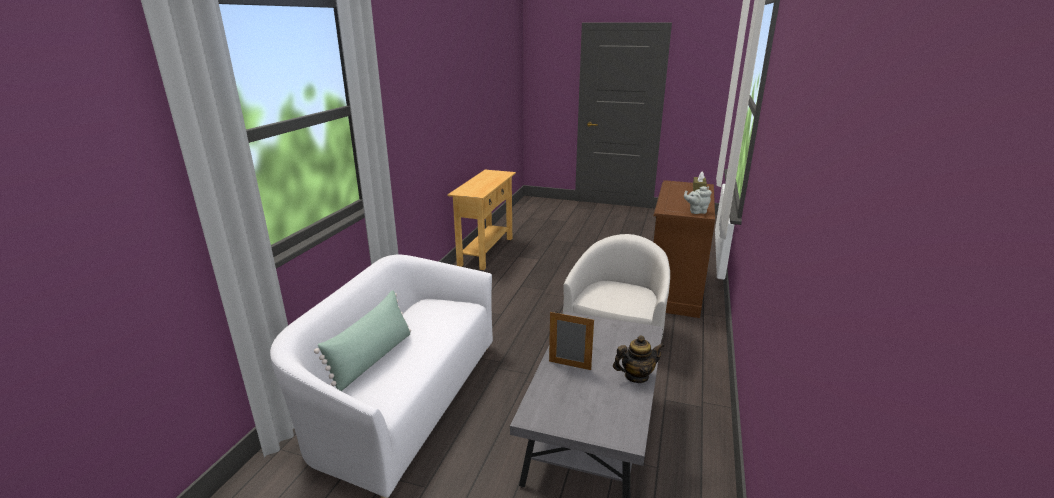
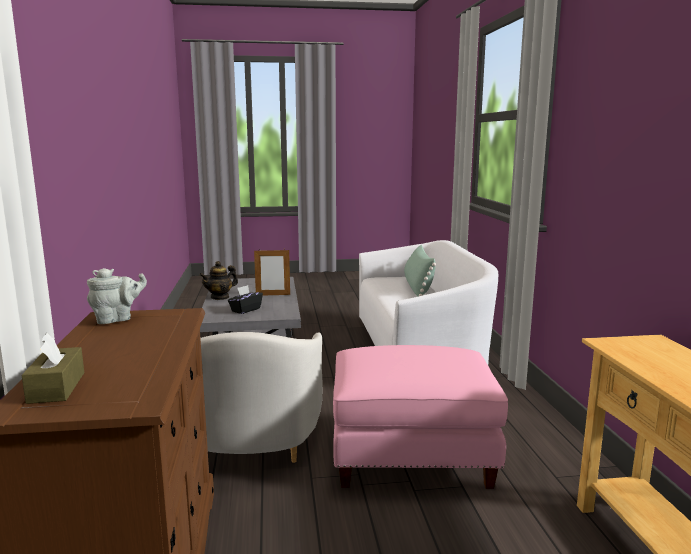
camera: 155 degrees right, 10 degrees down
(530, 302) = (410, 457): none -> pink ottoman
(611, 338) = (245, 310): none -> black tissue box

